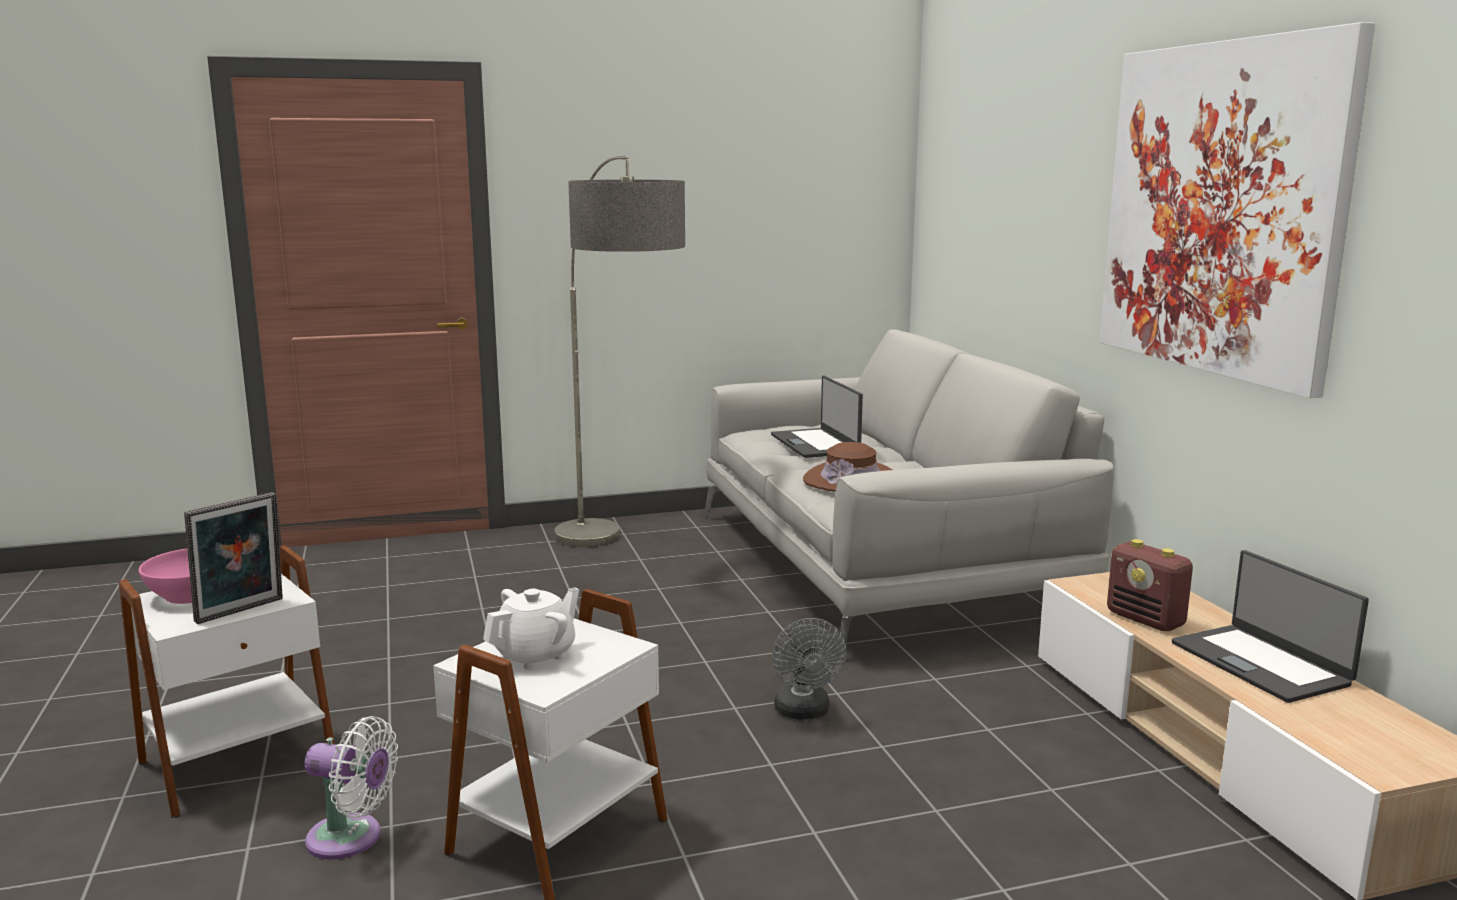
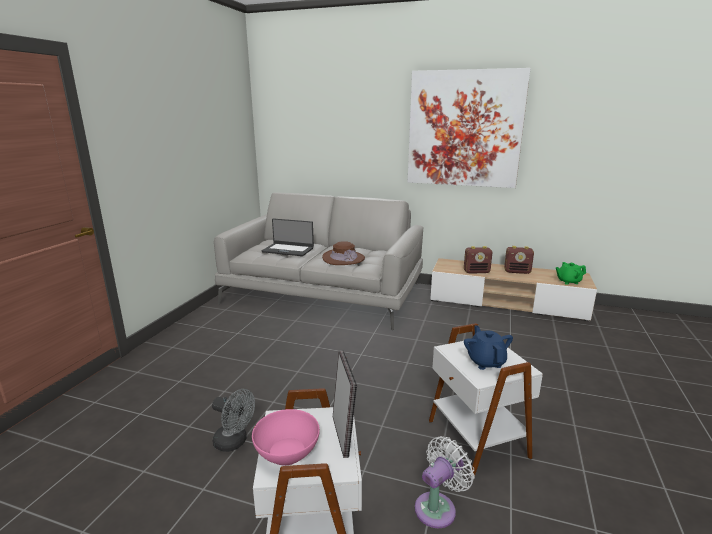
camera: 55 degrees left, 5 degrees up
(536, 656) = (486, 362): white teapot -> blue teapot
(618, 560) = (230, 338): floor lamp -> none
(804, 712) = (425, 351): grey fan -> grey fan (235, 442)
(1261, 663) = (517, 271): laptop -> radio
(1344, 741) = (568, 281): none -> green teapot

